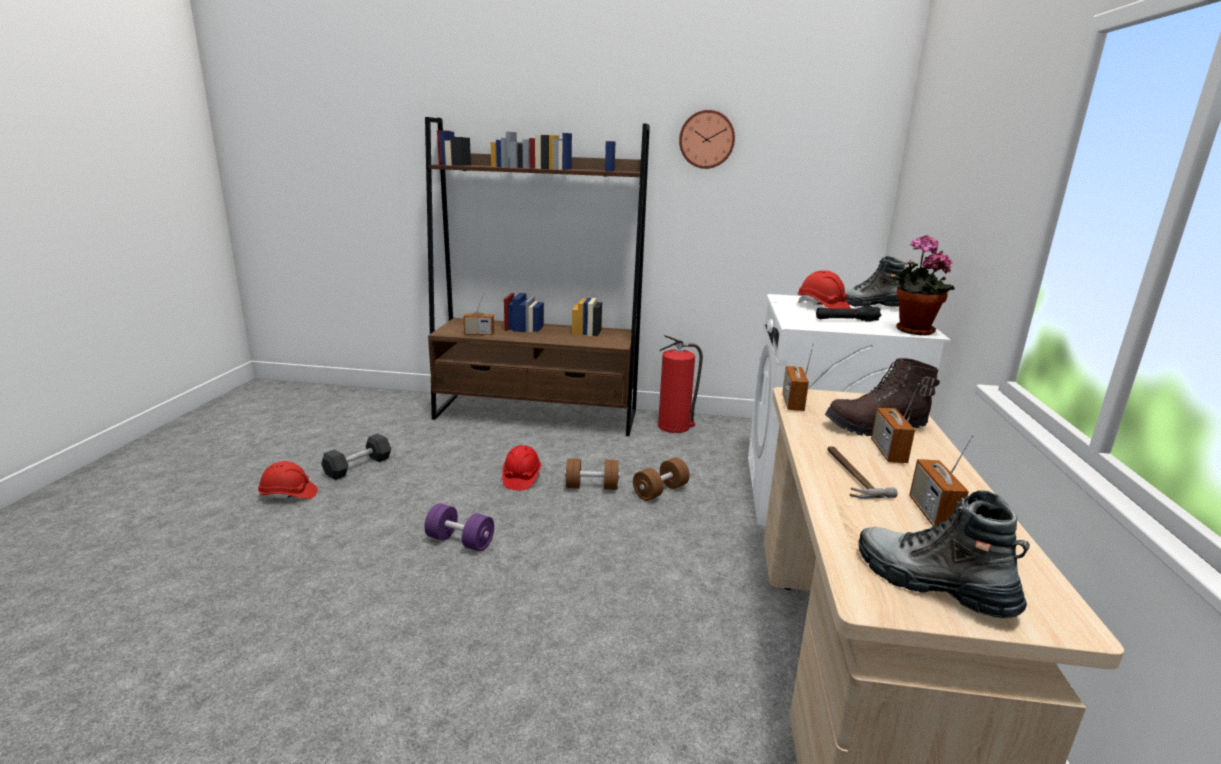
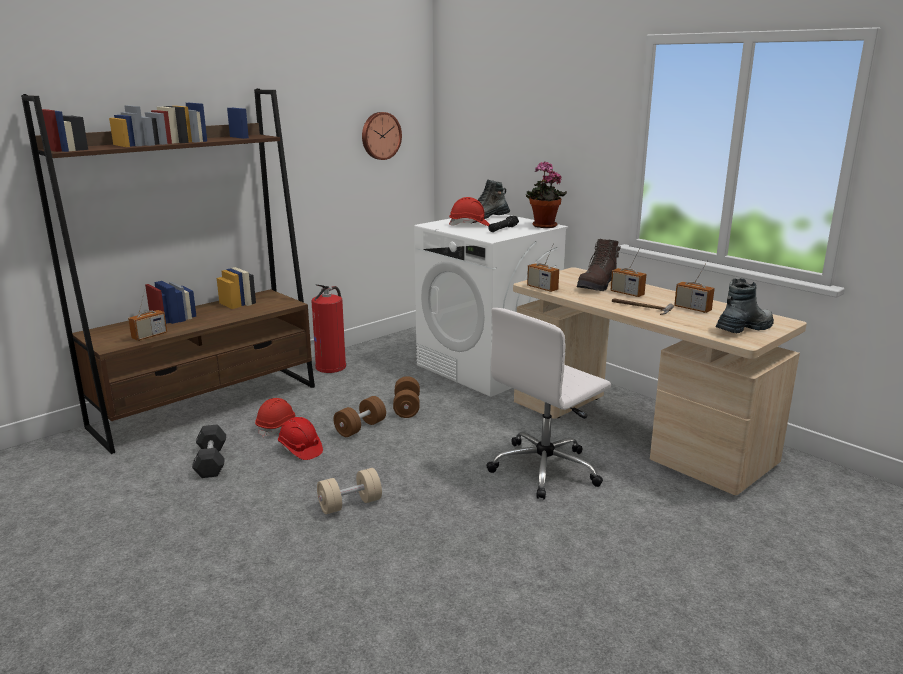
camera: 50 degrees left, 0 degrees up
(288, 495) = (122, 572): red hard hat -> red hard hat (278, 427)
(358, 466) = (135, 518): black dumbbell -> black dumbbell (211, 461)
(460, 541) = (350, 504): purple dumbbell -> beige dumbbell
(660, 630) = (545, 469): none -> white office chair
(706, 139) = (303, 99): wall clock -> wall clock (380, 135)
(931, 584) = (743, 329): boot -> boot turned 150 degrees clockwise

